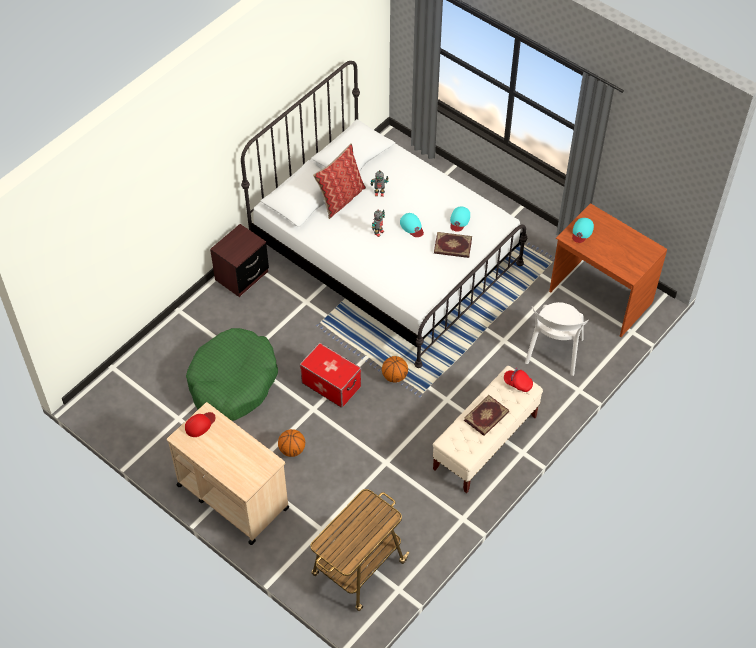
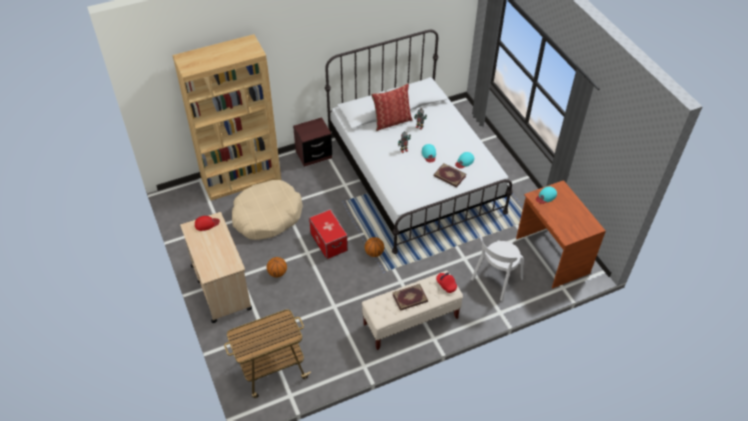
camera: 25 degrees right, 5 degrees down
(168, 345) = (241, 179): none -> brown bookcase
(233, 382) = (267, 216): green dog bed -> beige dog bed

